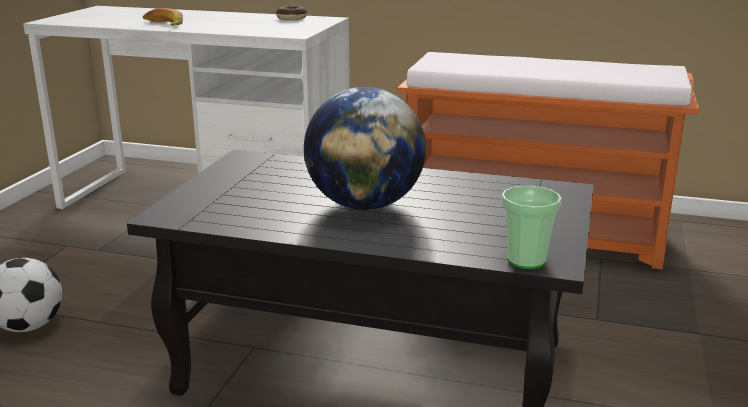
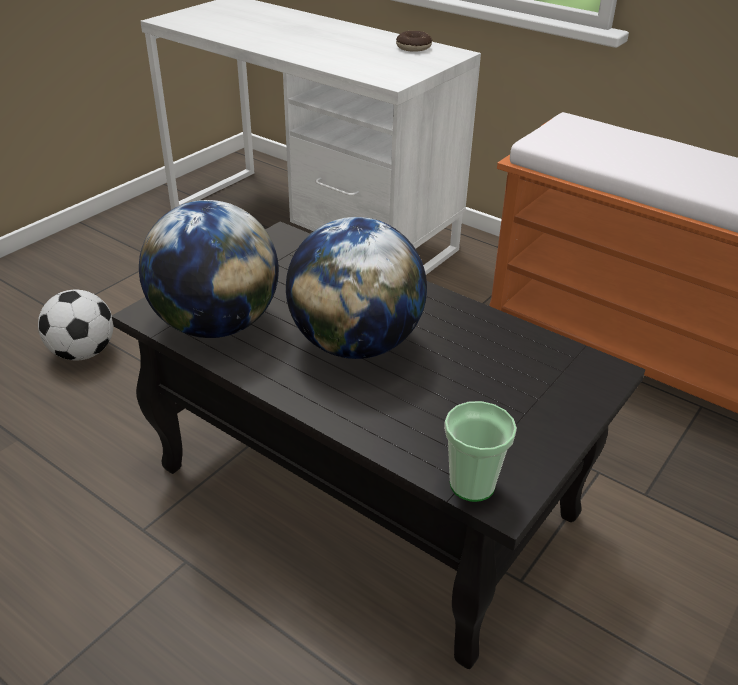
camera: 20 degrees right, 15 degrees up
(163, 24) = (271, 41): banana -> none
(233, 213) = (216, 325): none -> globe

